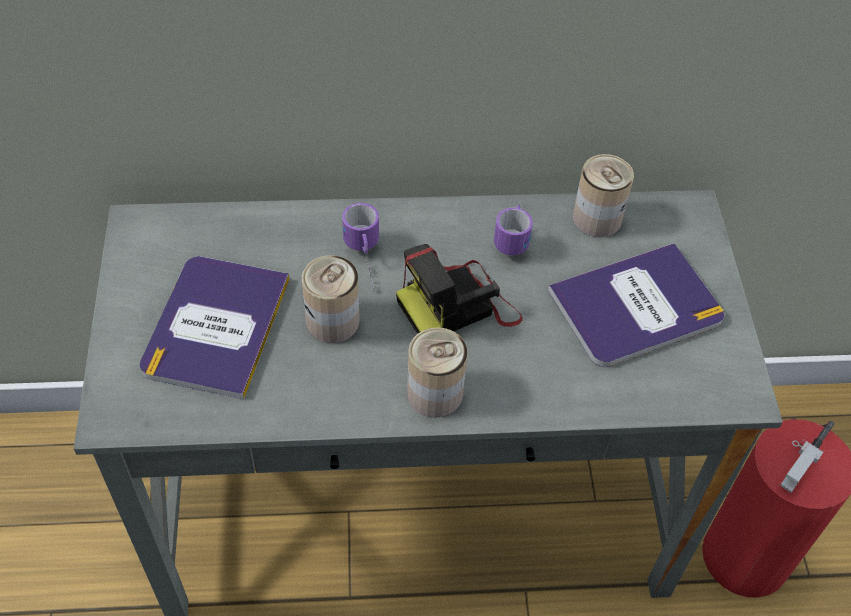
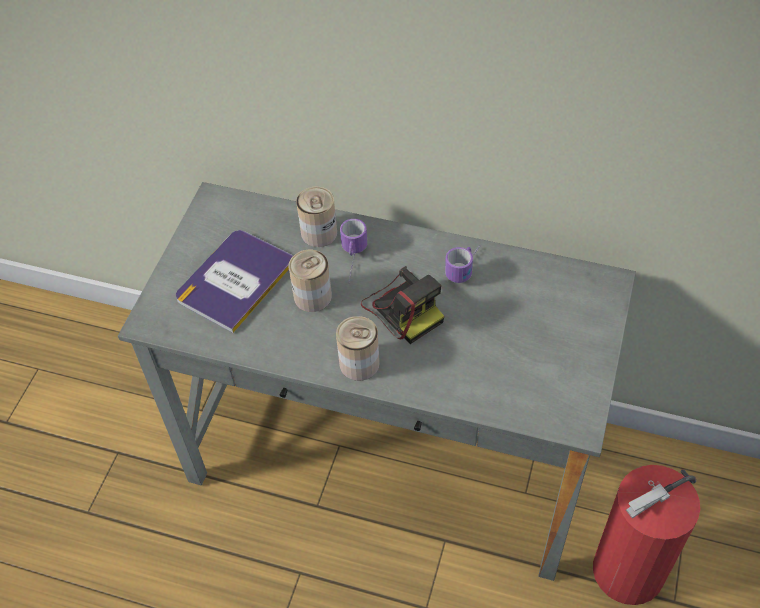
camera: 25 degrees right, 0 degrees up
(458, 305) = (403, 308): camera -> camera turned 120 degrees counterclockwise
(597, 218) = (533, 271): can -> can (319, 233)
(636, 307) = (531, 342): book -> none

